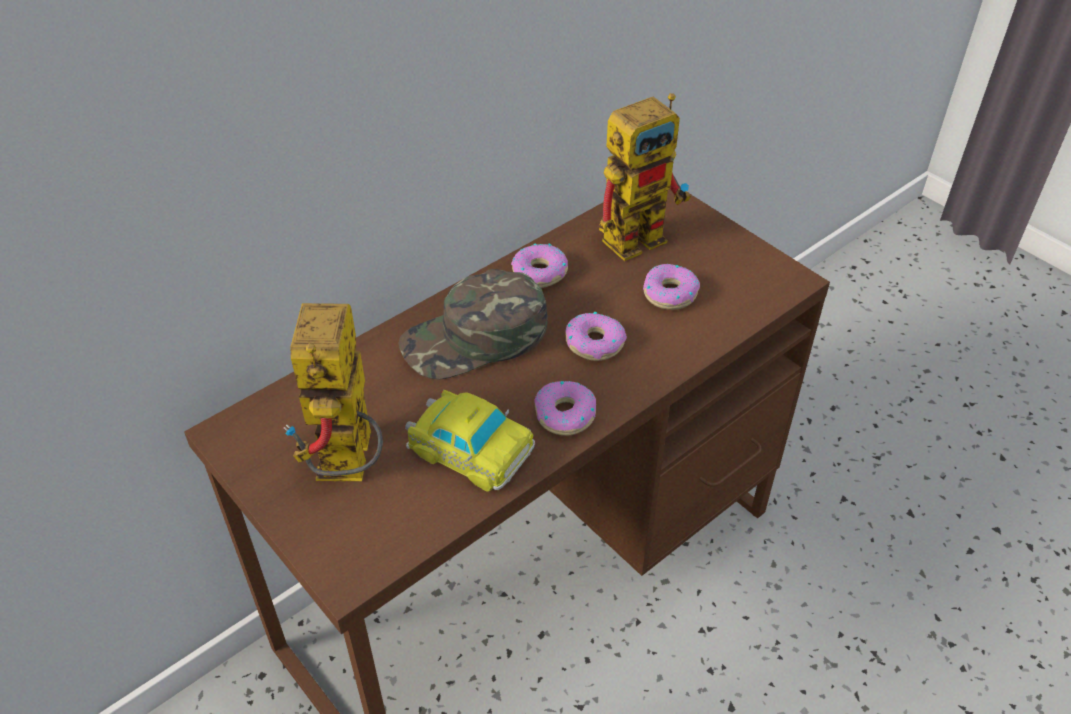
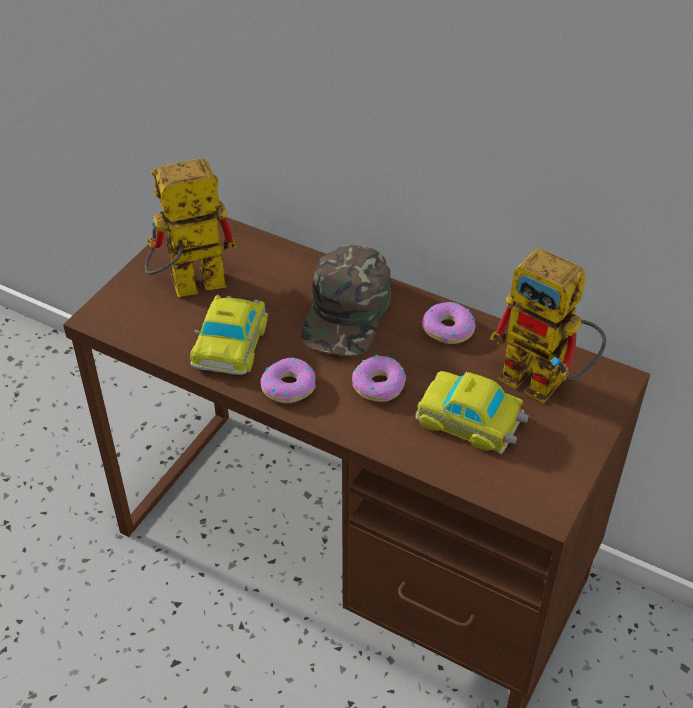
camera: 70 degrees right, 0 degrees up
(475, 338) = (347, 313): green cap -> green cap turned 120 degrees counterclockwise
(669, 293) = (471, 420): donut -> toy car

